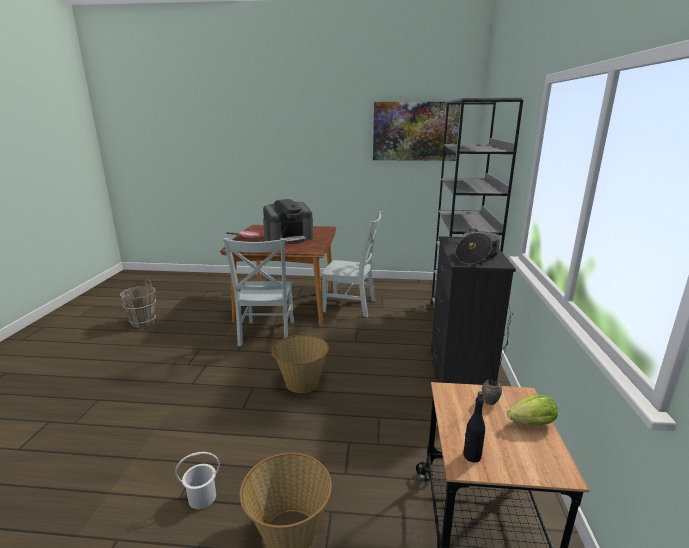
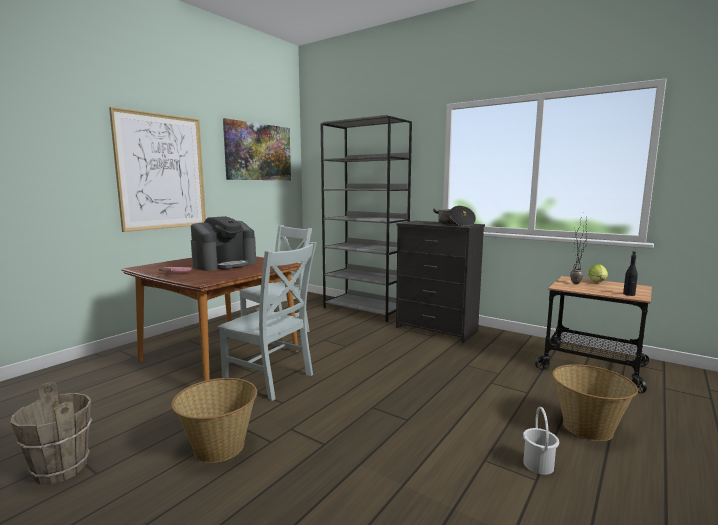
camera: 60 degrees left, 10 degrees down
(289, 238) = (225, 264): coffee machine -> coffee machine turned 45 degrees clockwise
(301, 382) = (389, 382): basket -> basket (219, 448)
(312, 153) = (162, 172): none -> picture

